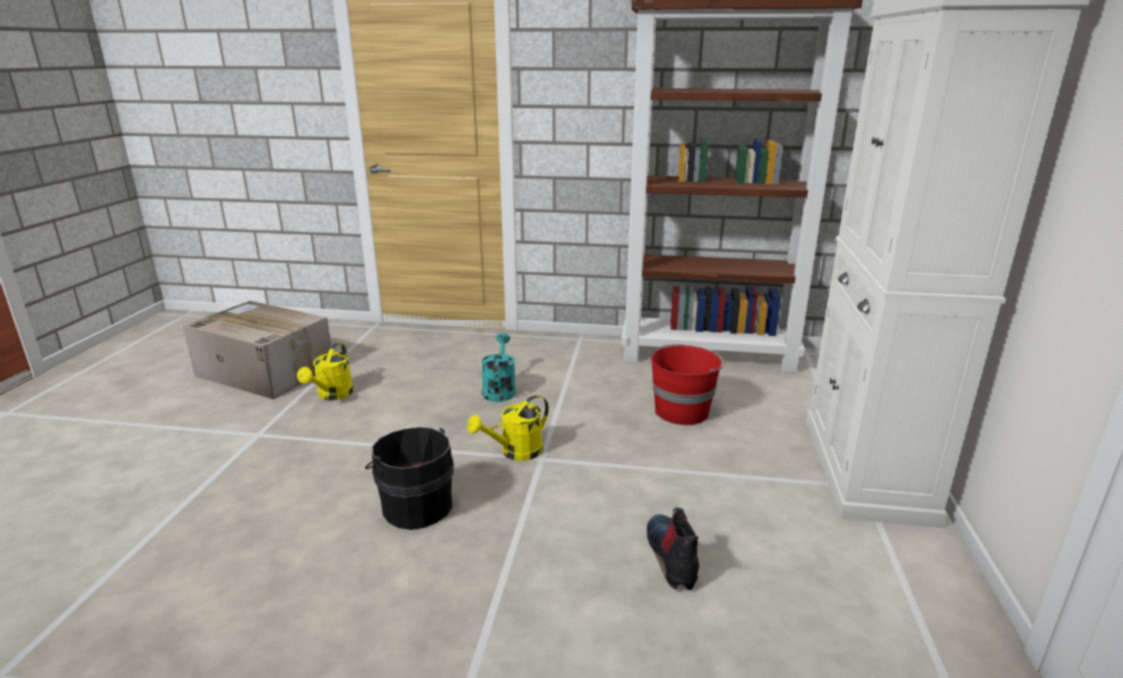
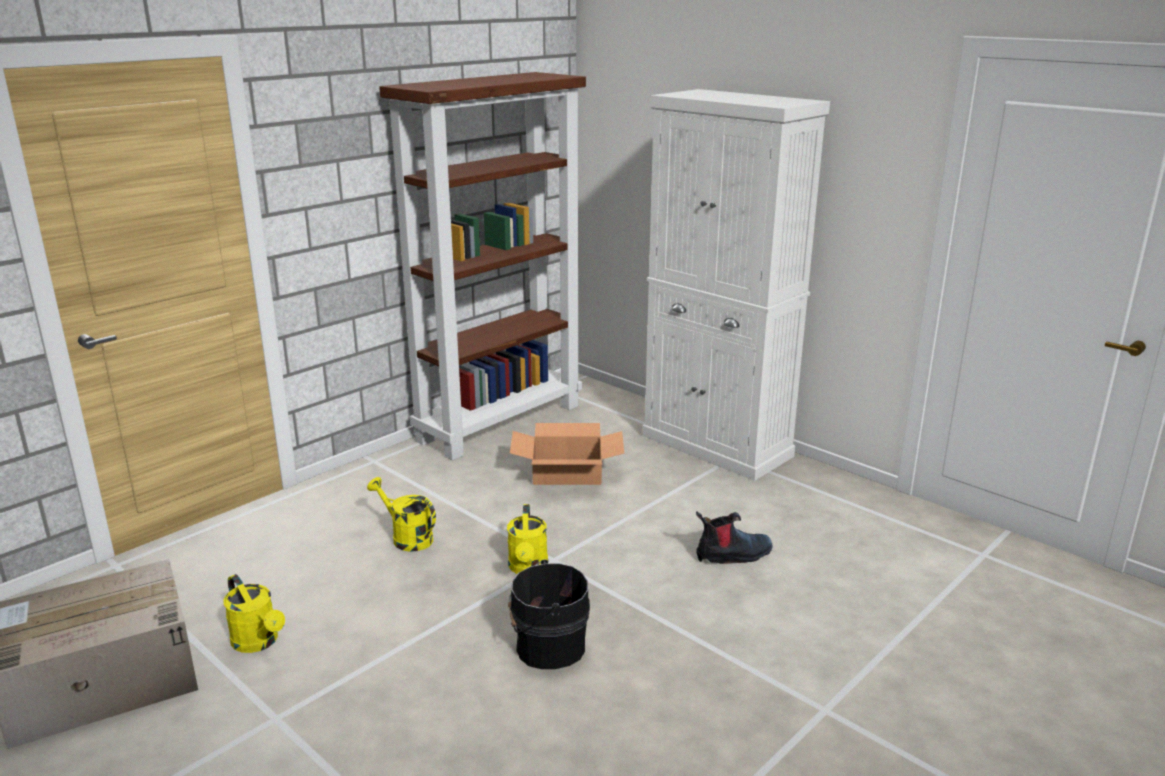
camera: 55 degrees left, 0 degrees up
(499, 389) = (407, 538): turquoise watering can -> yellow watering can
(673, 558) = (733, 555): boot -> boot turned 135 degrees clockwise
(682, 411) = (567, 472): red bucket -> cardboard box

